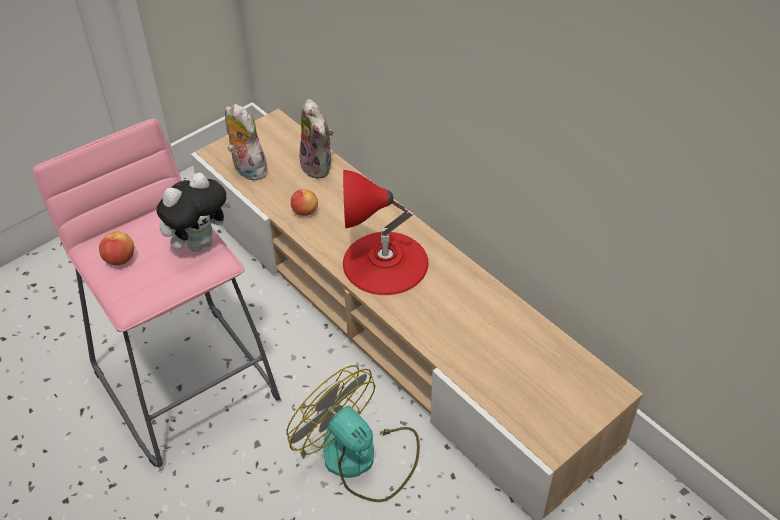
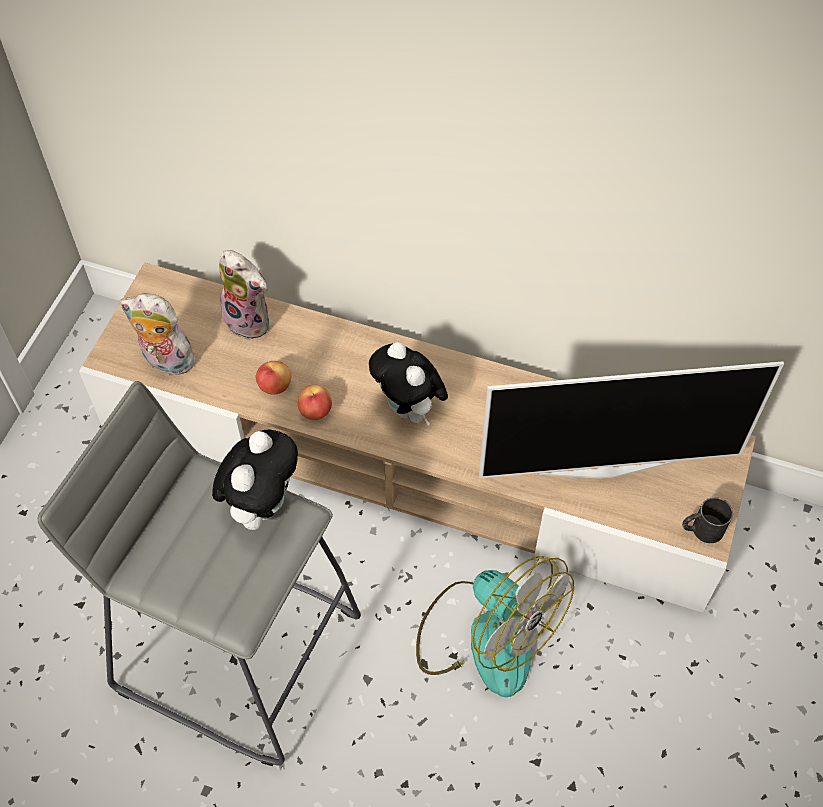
camera: 30 degrees left, 10 degrees up
(120, 259) = (184, 571): apple -> apple (315, 411)
(187, 381) = (237, 648): pink stool -> grey stool
(360, 457) = (486, 635): fan -> fan turned 150 degrees counterclockwise
(385, 263) = (409, 409): red table lamp -> plush toy
(503, 361) = (605, 466): none -> television
(549, 438) = (701, 529): none -> black mug

